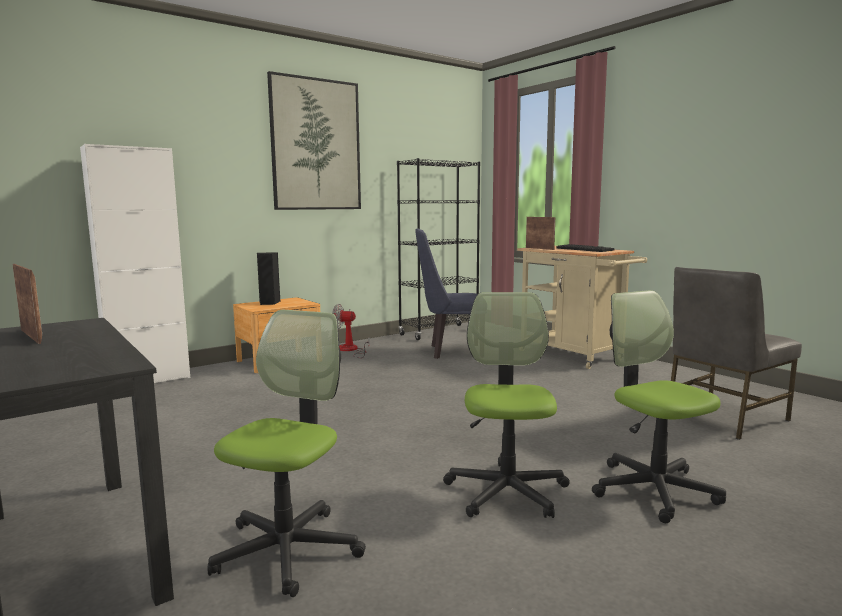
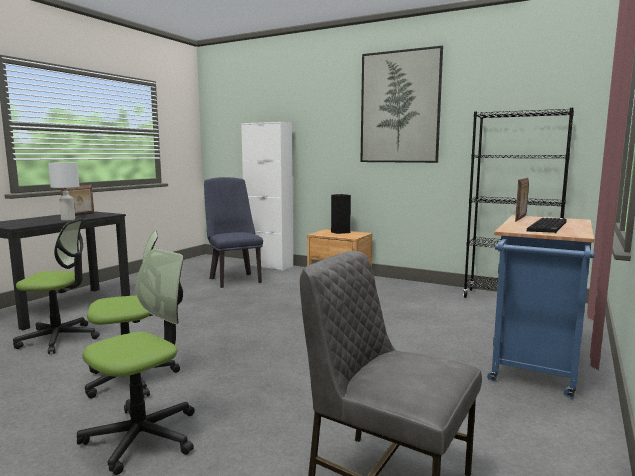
camera: 65 degrees right, 0 degrees up
(96, 340) = (68, 219): none -> white table lamp
(350, 350) = (395, 286): fan -> none
(450, 351) = (448, 314): blue chair -> blue chair (234, 279)
(575, 356) = (535, 368): beige cart -> blue cart

